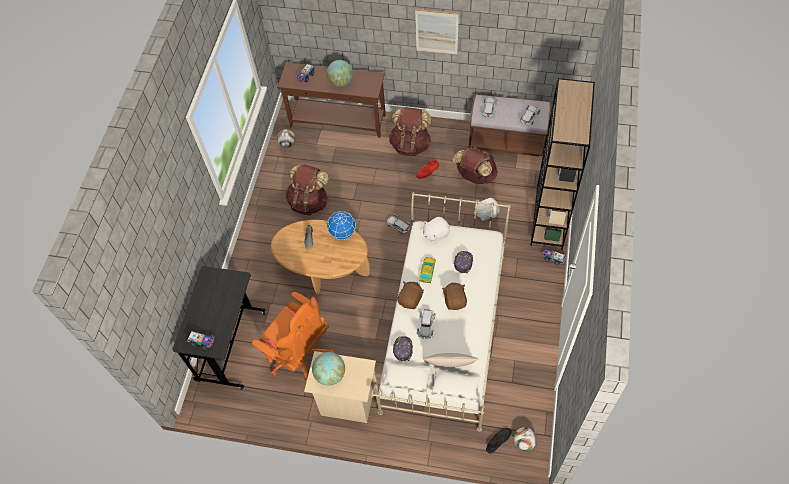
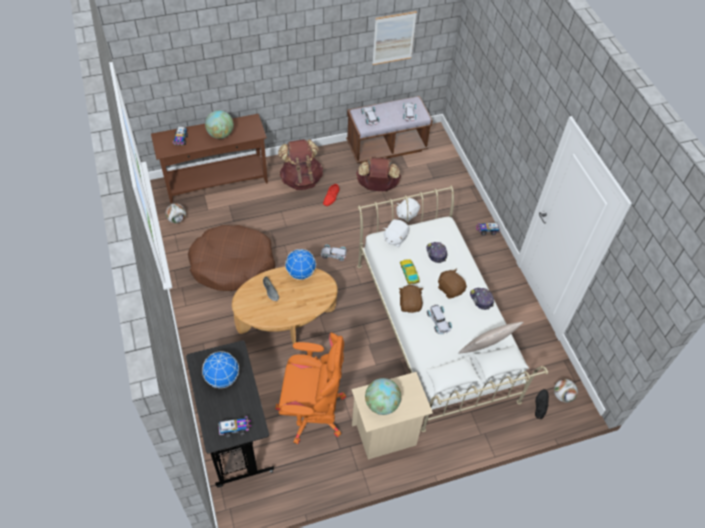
camera: 35 degrees left, 5 degrees down
(217, 296) = (222, 377): none -> globe
(309, 202) = (233, 265): brown backpack -> brown dog bed
(403, 349) = (432, 351): cap -> cap (481, 299)
(436, 32) = (309, 52): picture -> picture (393, 38)
(549, 219) = (463, 199): beige bookcase -> none

